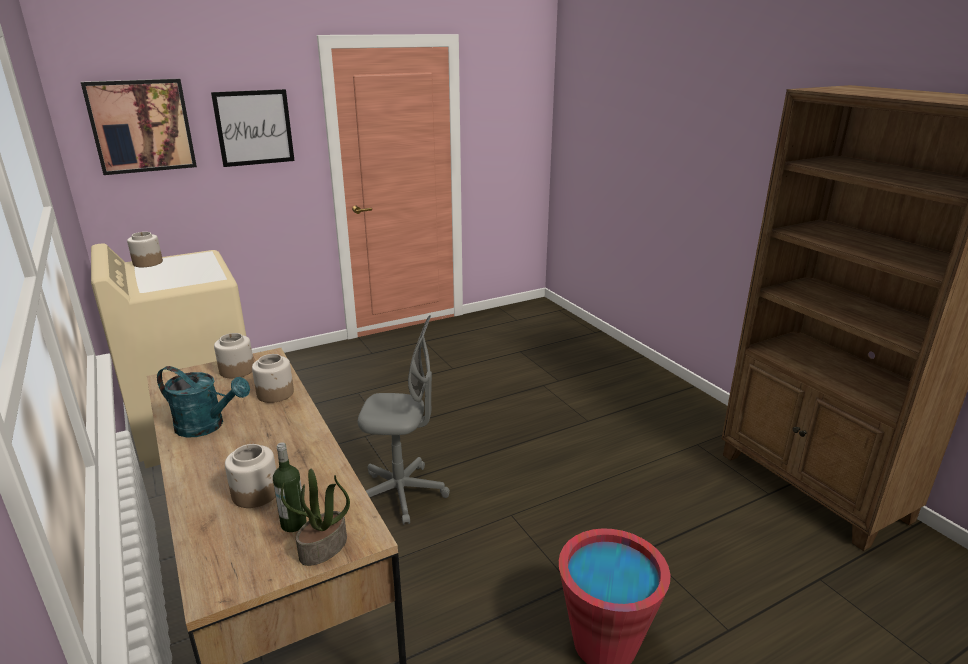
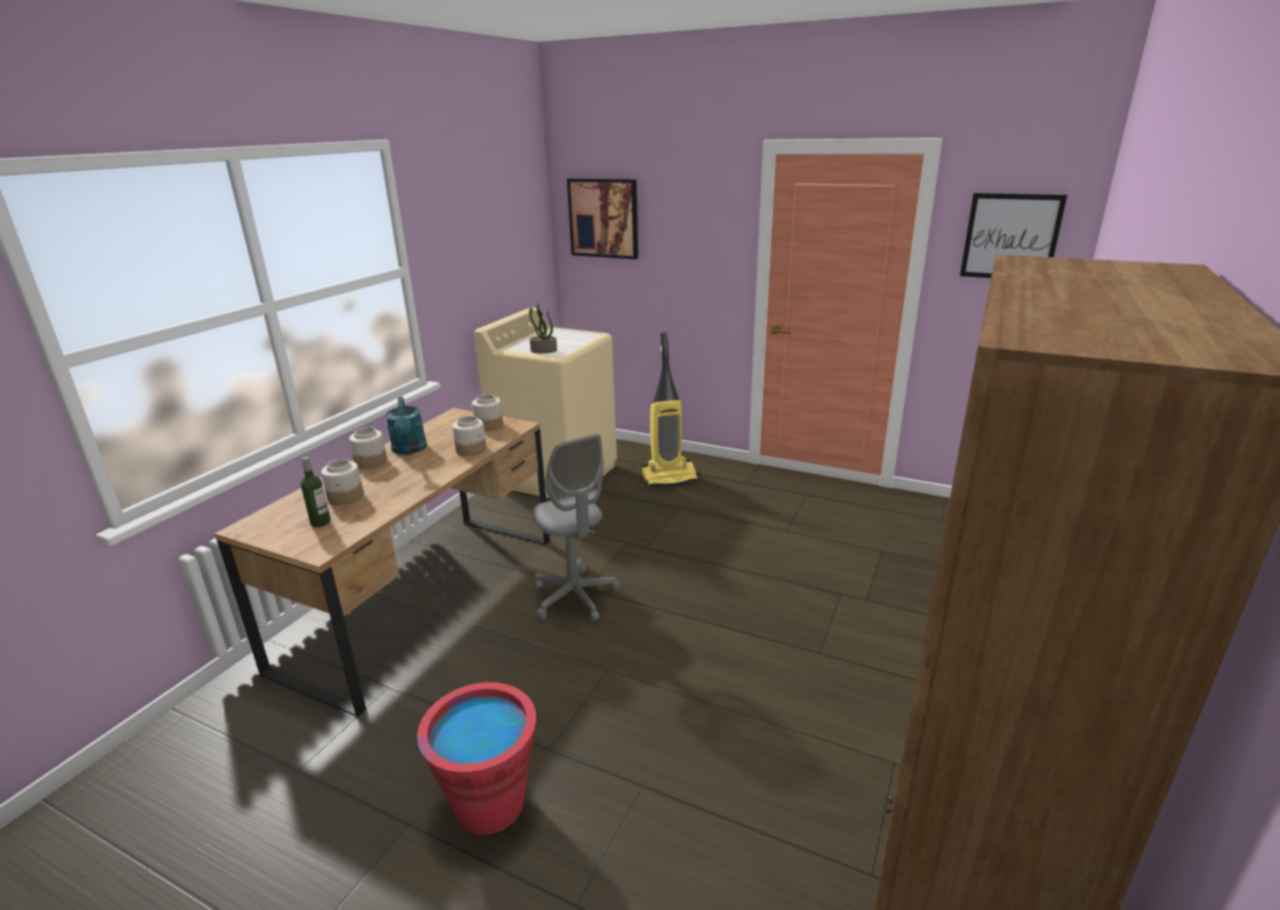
camera: 55 degrees right, 0 degrees up
(148, 263) = (554, 330): jar -> jar (371, 462)
(254, 128) = (690, 229): picture -> picture (1011, 237)
(308, 377) = (669, 477): none -> vacuum cleaner
(323, 549) = (300, 543): potted plant -> potted plant (543, 351)

